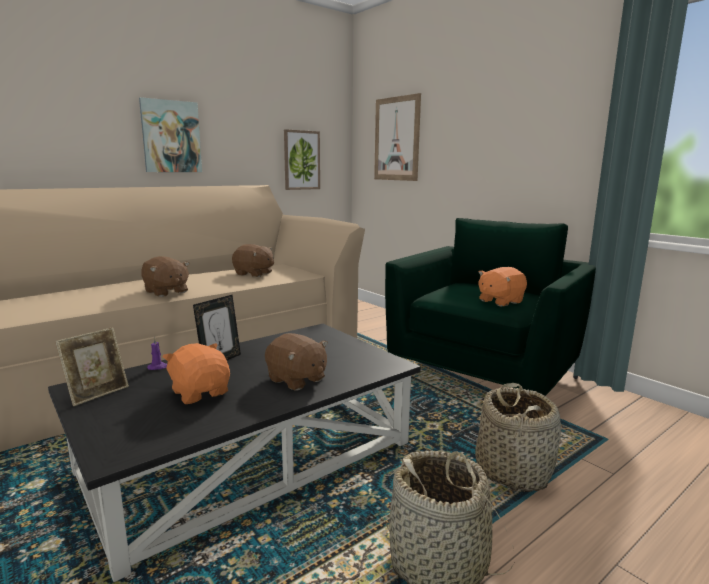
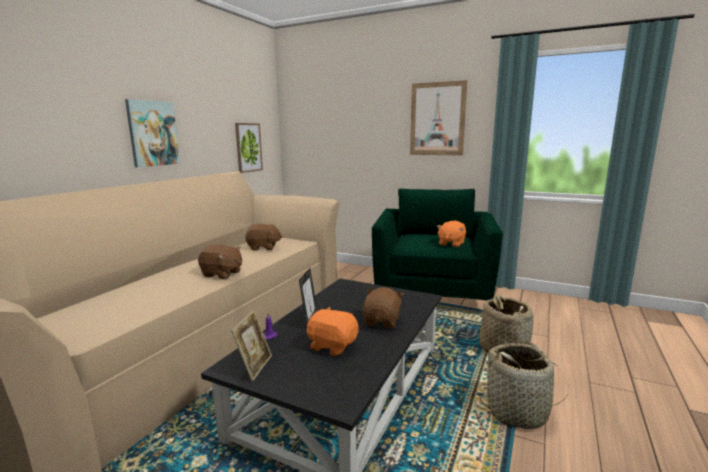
camera: 25 degrees left, 0 degrees up
(296, 380) = (382, 321): brown plush toy -> brown plush toy turned 90 degrees counterclockwise
(396, 139) = (325, 129): picture -> picture (437, 119)

